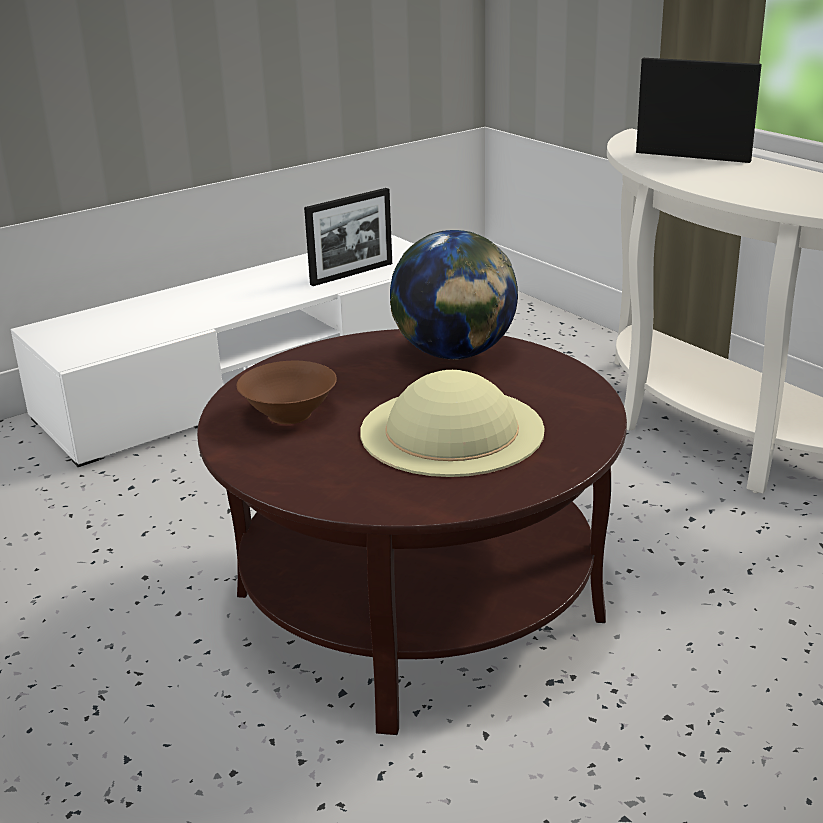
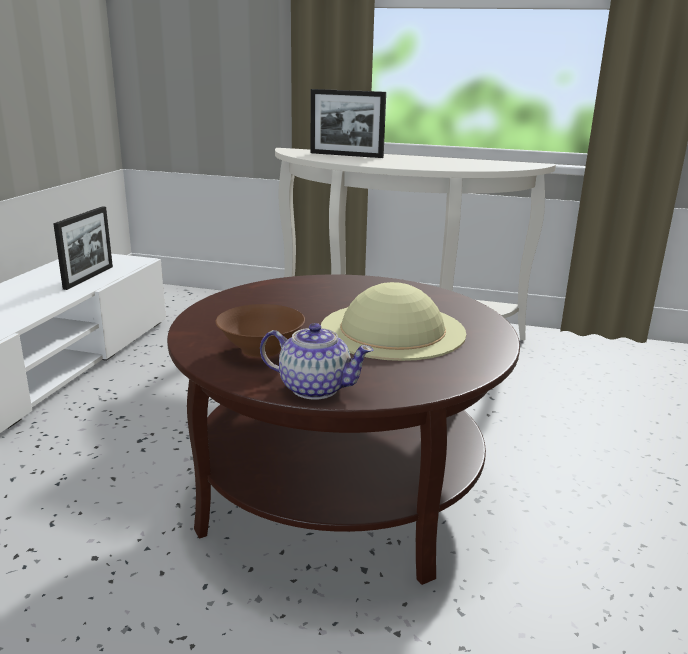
camera: 40 degrees left, 5 degrees down
(270, 470) = (314, 388): none -> teapot
(454, 354) = (312, 290): globe -> none
(692, 157) = (346, 155): picture frame -> picture frame turned 150 degrees counterclockwise

